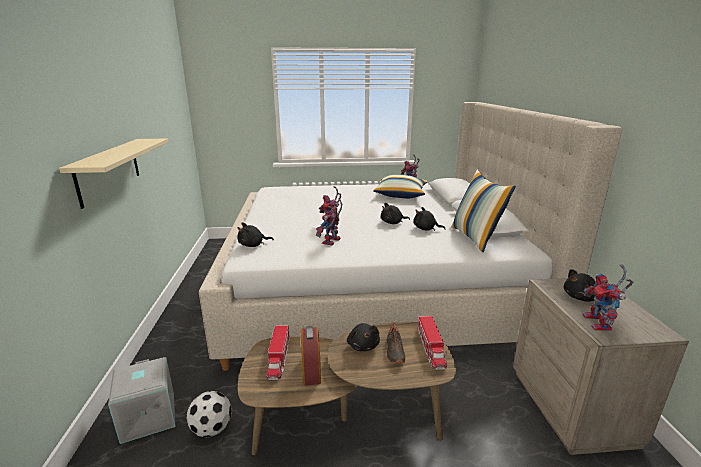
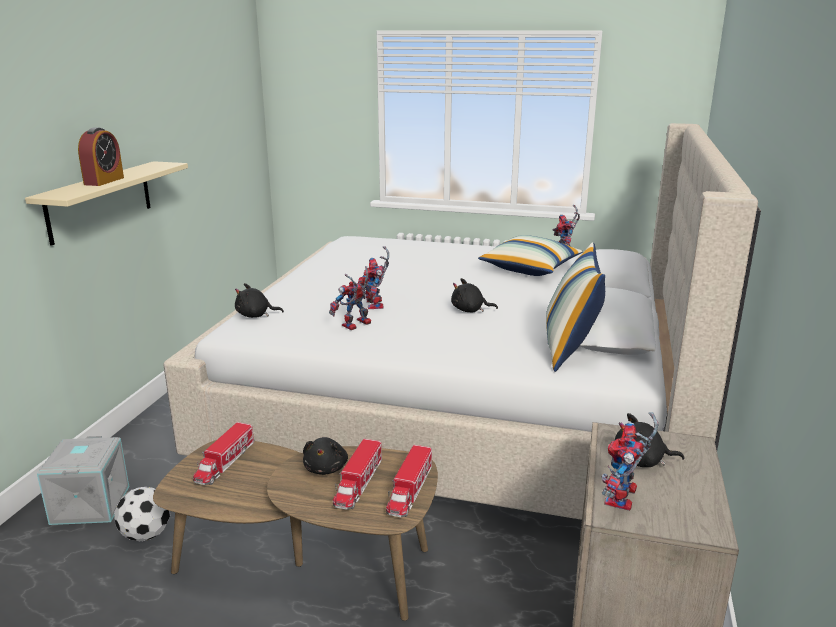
camera: 20 degrees right, 0 degrees up
(311, 370) = (251, 484): alarm clock -> alarm clock (104, 181)
(394, 351) = (358, 484): black shoe -> toy truck
(426, 229) = (509, 326): black plush toy -> none

